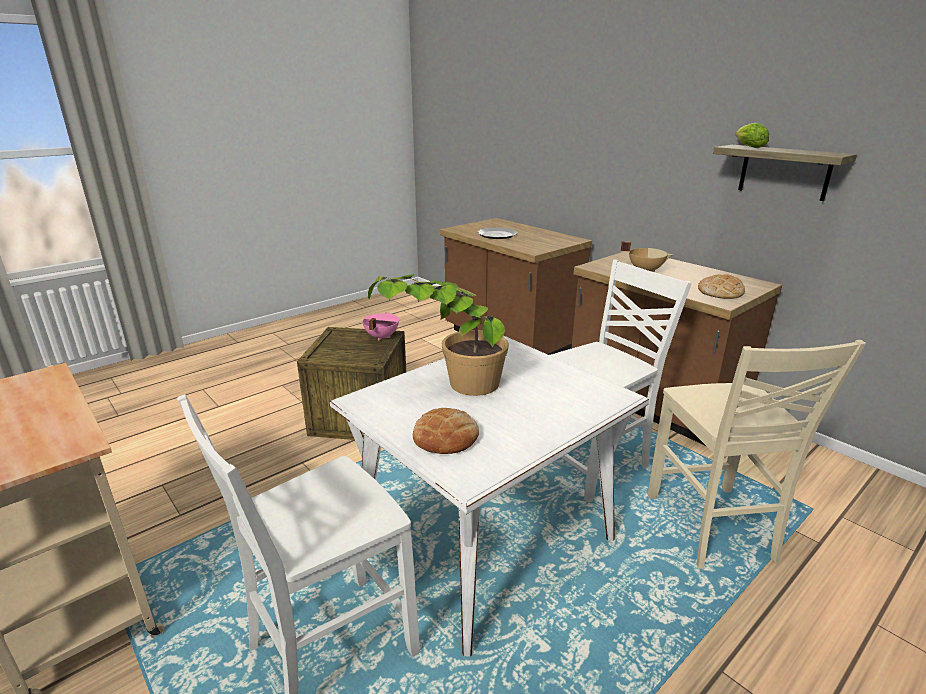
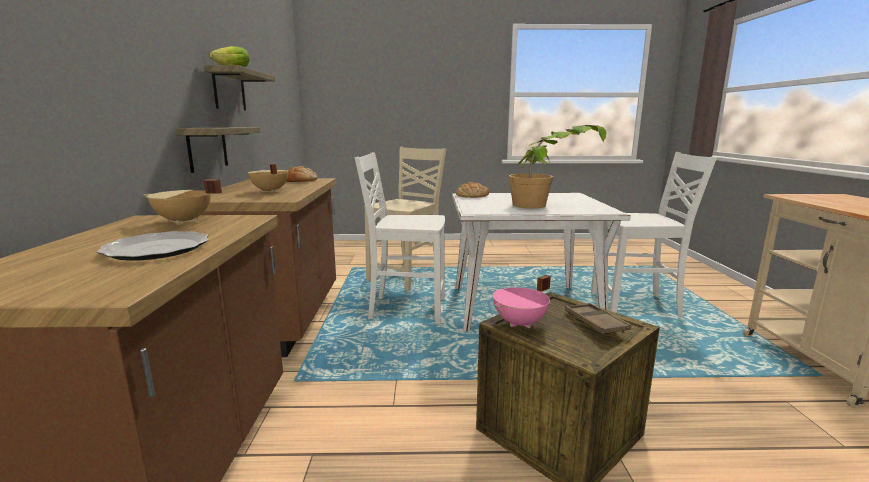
camera: 140 degrees left, 10 degrees down
(338, 350) = (595, 323): none -> brown tray
(445, 437) = (571, 199): bread -> bread (471, 195)
(550, 242) = (184, 221): none -> beige cooking pot
(703, 225) = (207, 148): none -> shelf

